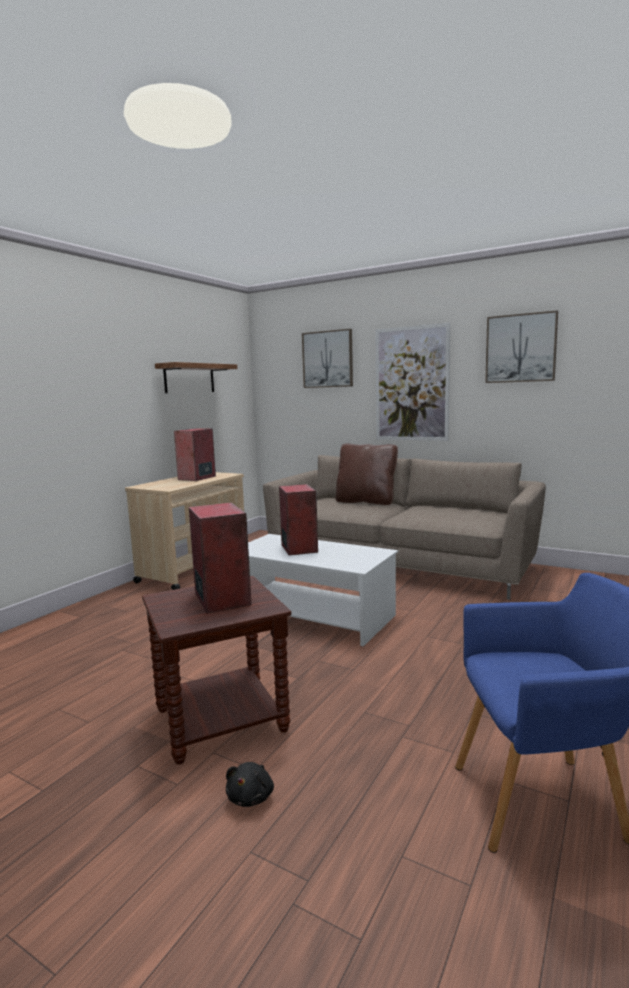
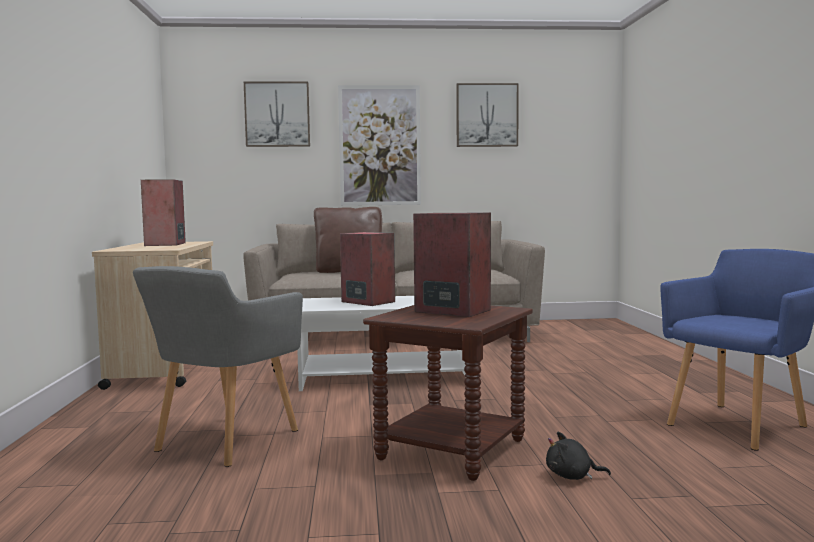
camera: 35 degrees left, 5 degrees down
(112, 655) = (222, 442): none -> grey armchair
(189, 378) = (125, 118): shelf -> none
(251, 797) = (572, 476): black plush toy -> black plush toy turned 120 degrees clockwise

